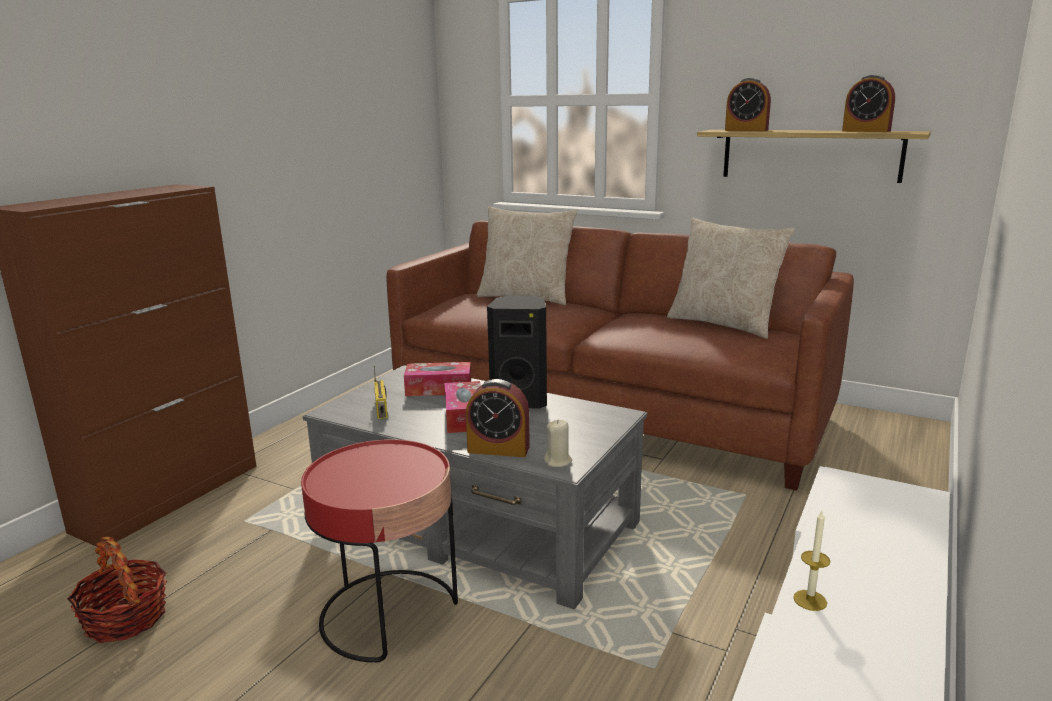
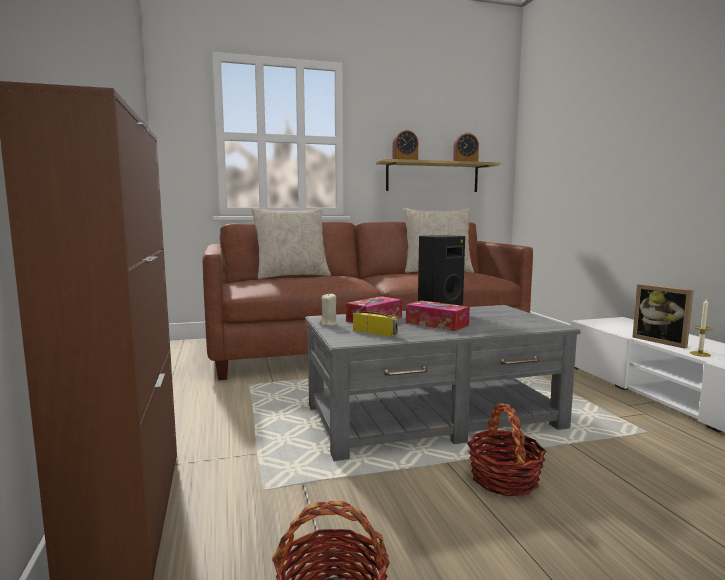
camera: 45 degrees left, 10 degrees down
(389, 613) = (504, 479): red side table -> basket
(498, 449) = (504, 329): alarm clock -> none
(558, 461) = (544, 325): beige candle -> beige candle (328, 324)
(831, 556) = (661, 341): none -> picture frame

